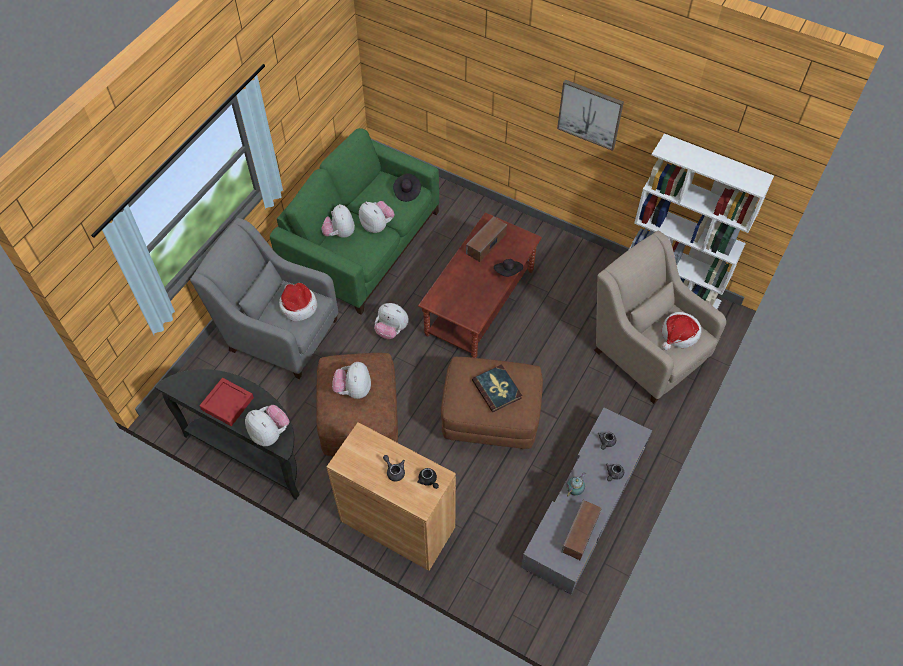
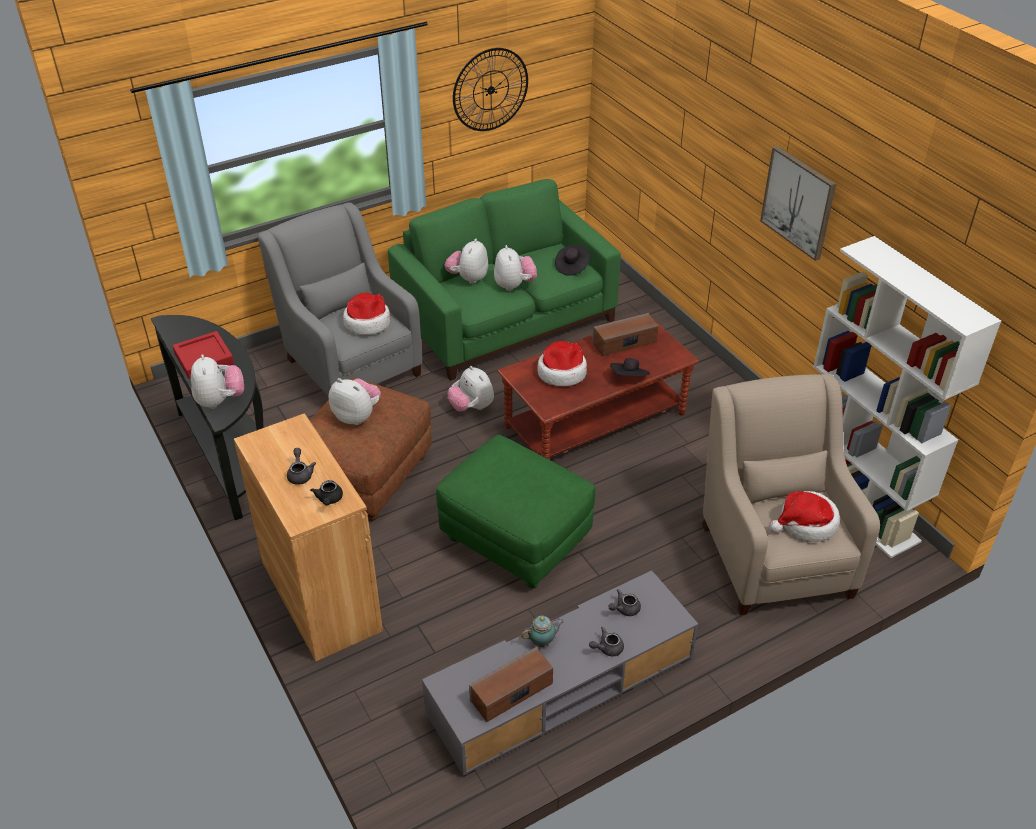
camera: 30 degrees right, 15 degrees down
(302, 83) = (490, 90): none -> wall clock
(353, 390) = (357, 416): plush toy -> plush toy turned 90 degrees clockwise
(462, 287) = (561, 372): none -> hat
(490, 418) = (515, 539): brown ottoman -> green ottoman
(497, 389) = (519, 482): book -> none

